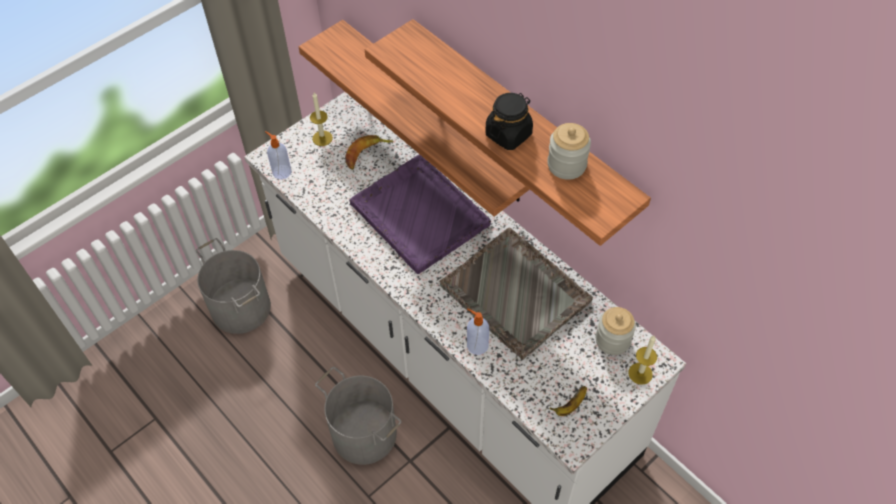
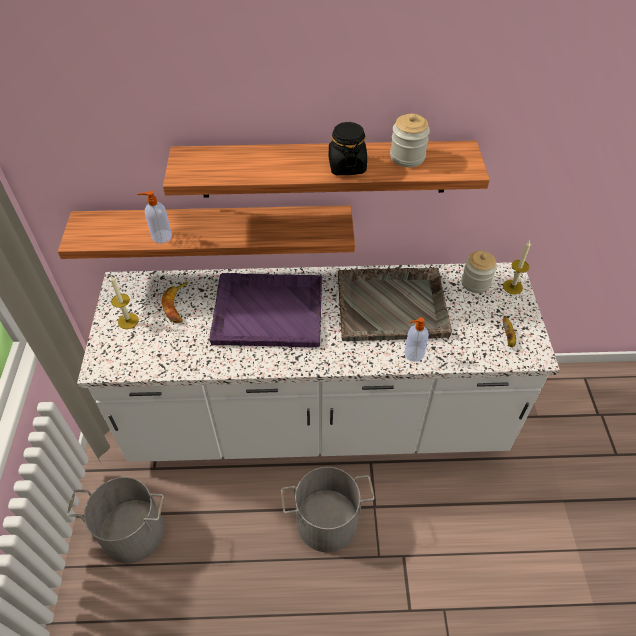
camera: 50 degrees left, 5 degrees down
(281, 171) = (125, 368): soap dispenser -> soap dispenser (161, 236)

